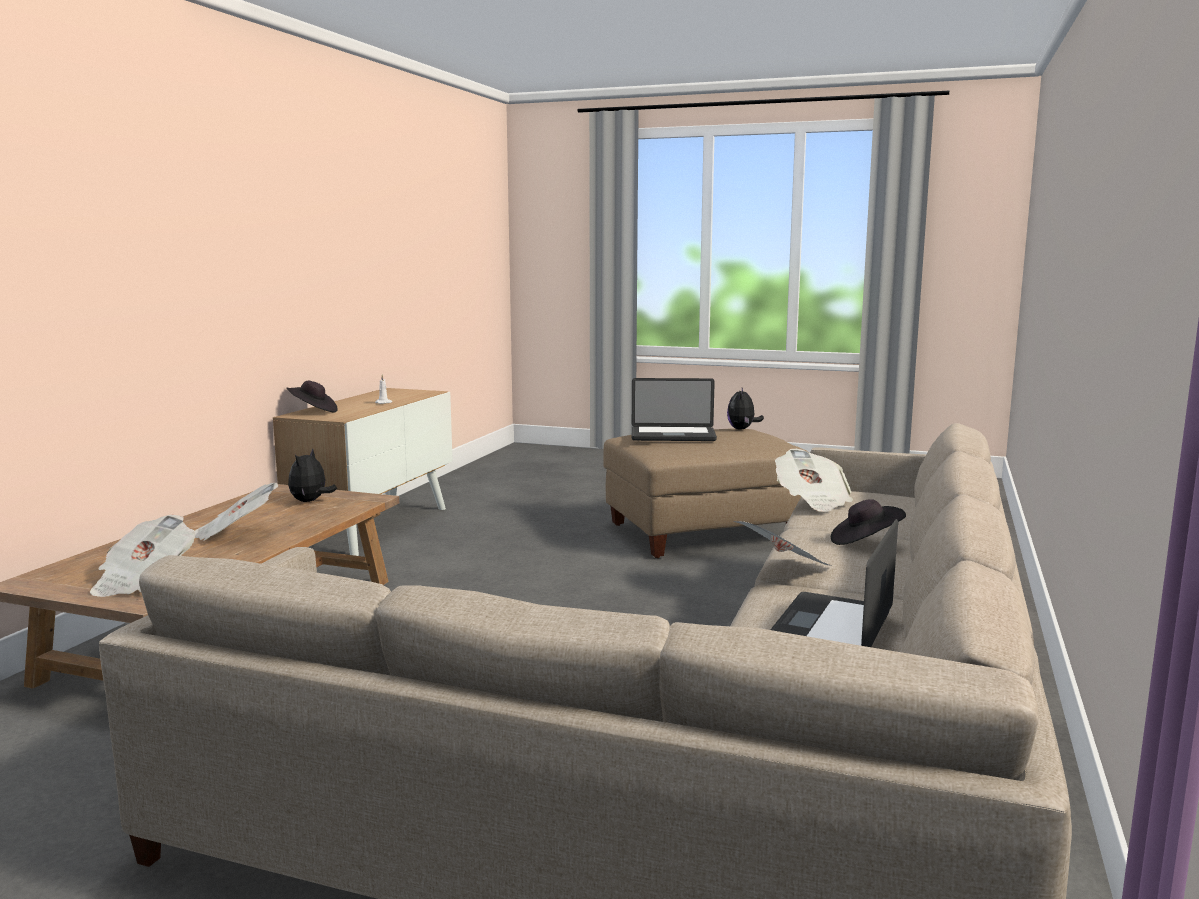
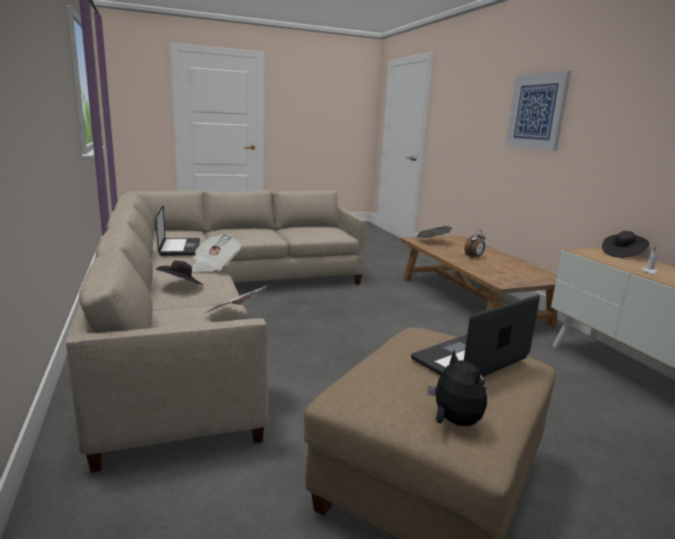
camera: 140 degrees right, 5 degrees up
(88, 225) = (536, 111): none -> picture
(235, 534) = (474, 257): newspaper -> alarm clock
(310, 501) = (516, 275): plush toy -> none

